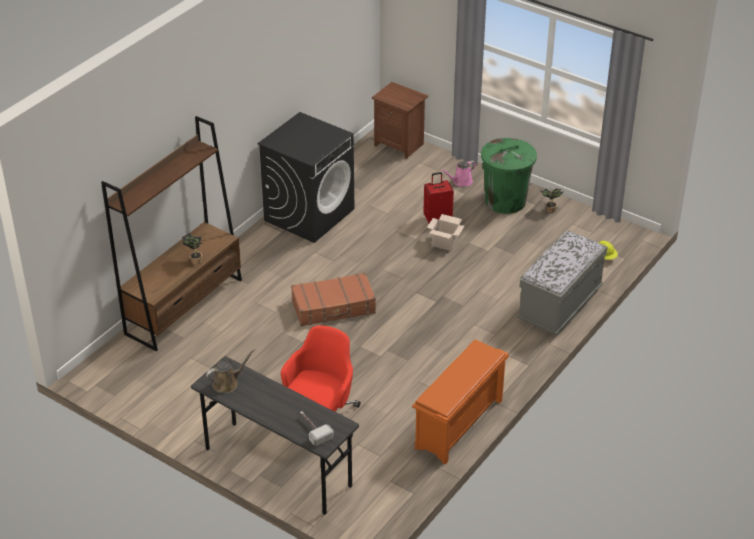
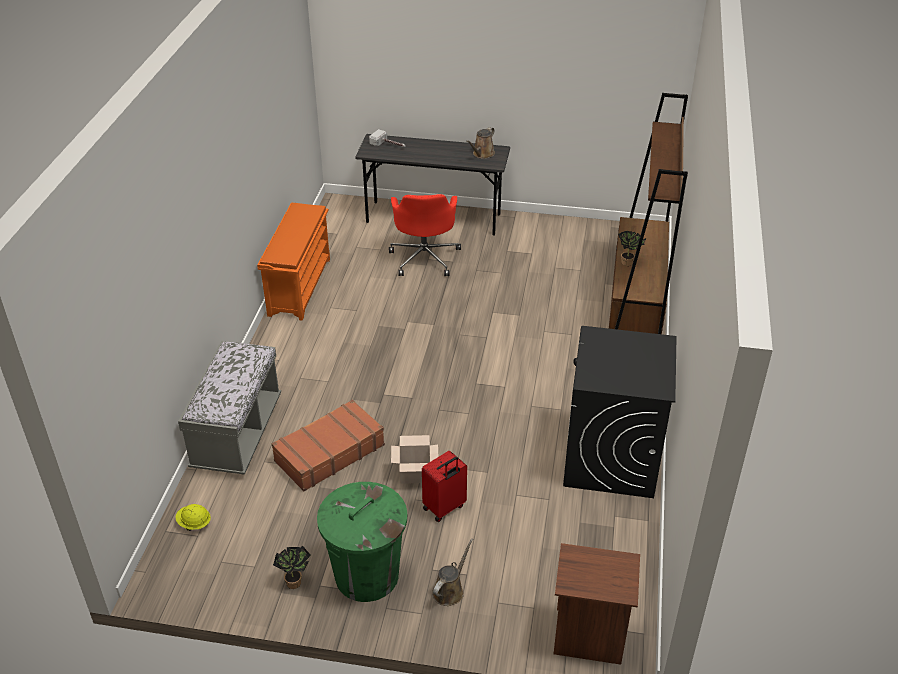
camera: 155 degrees right, 0 degrees up
(334, 307) = (489, 354): brown suitcase -> brown suitcase (329, 453)
(461, 182) = (450, 590): pink watering can -> brown watering can

